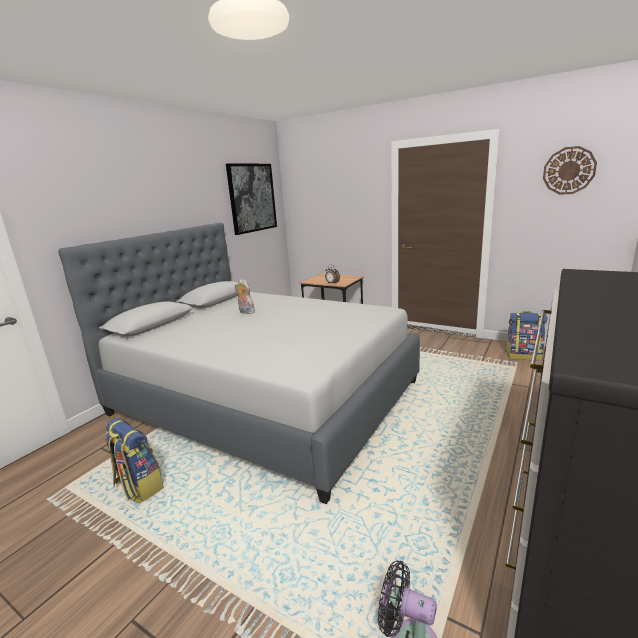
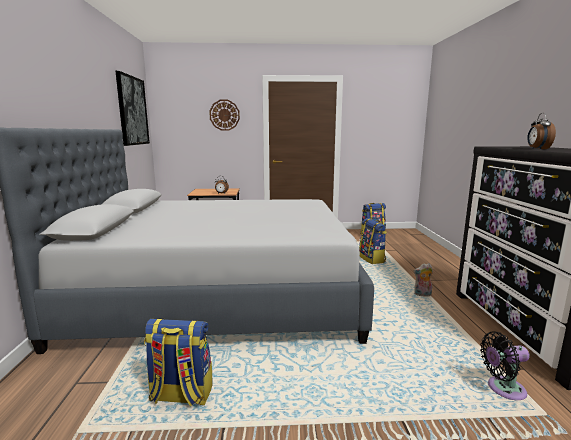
camera: 35 degrees left, 5 degrees down
(245, 312) = (191, 212): plush toy -> plush toy (422, 295)
(475, 394) = (372, 259): none -> backpack
(569, 170) = (385, 108): wall clock -> wall clock (224, 115)
(596, 300) = (537, 149): none -> alarm clock

